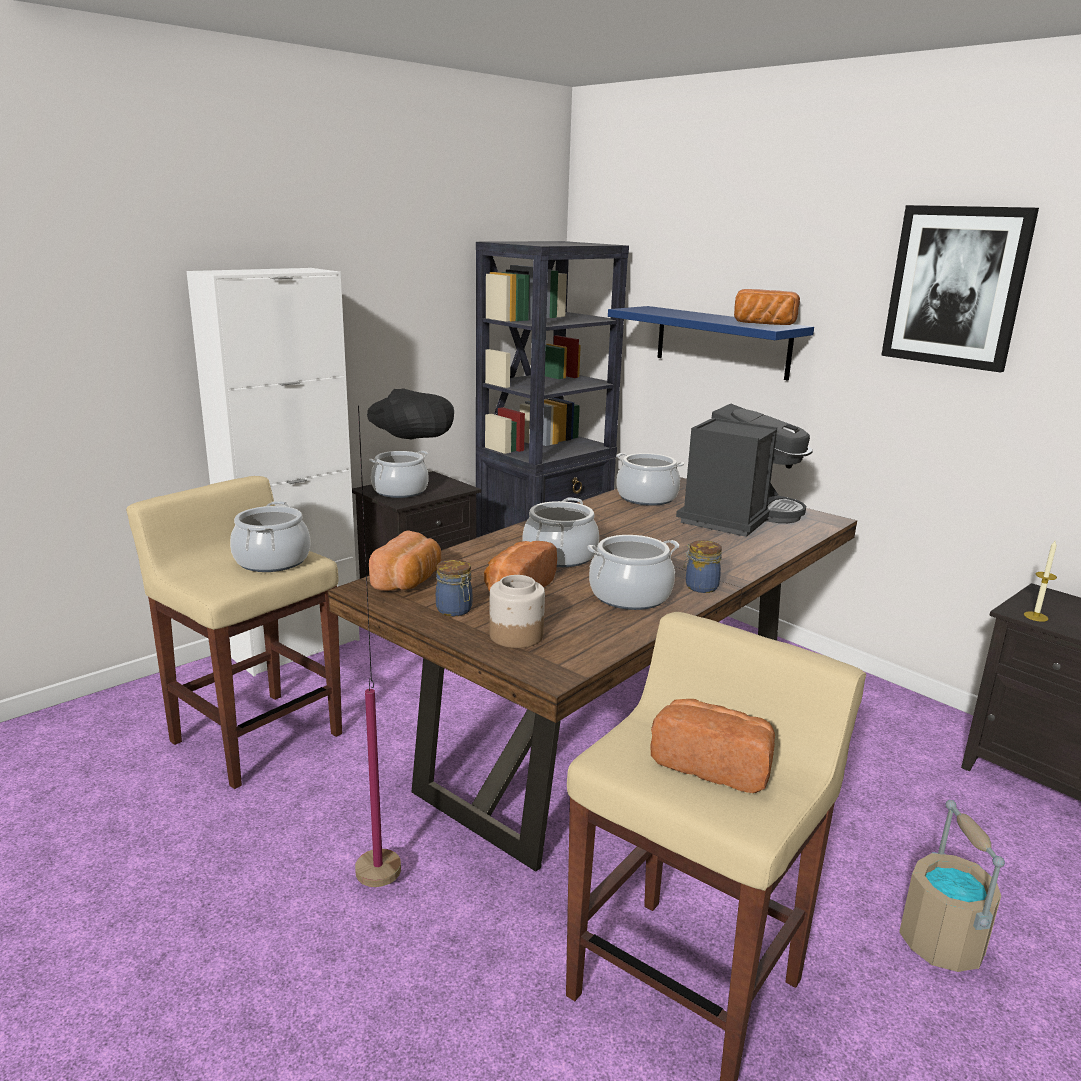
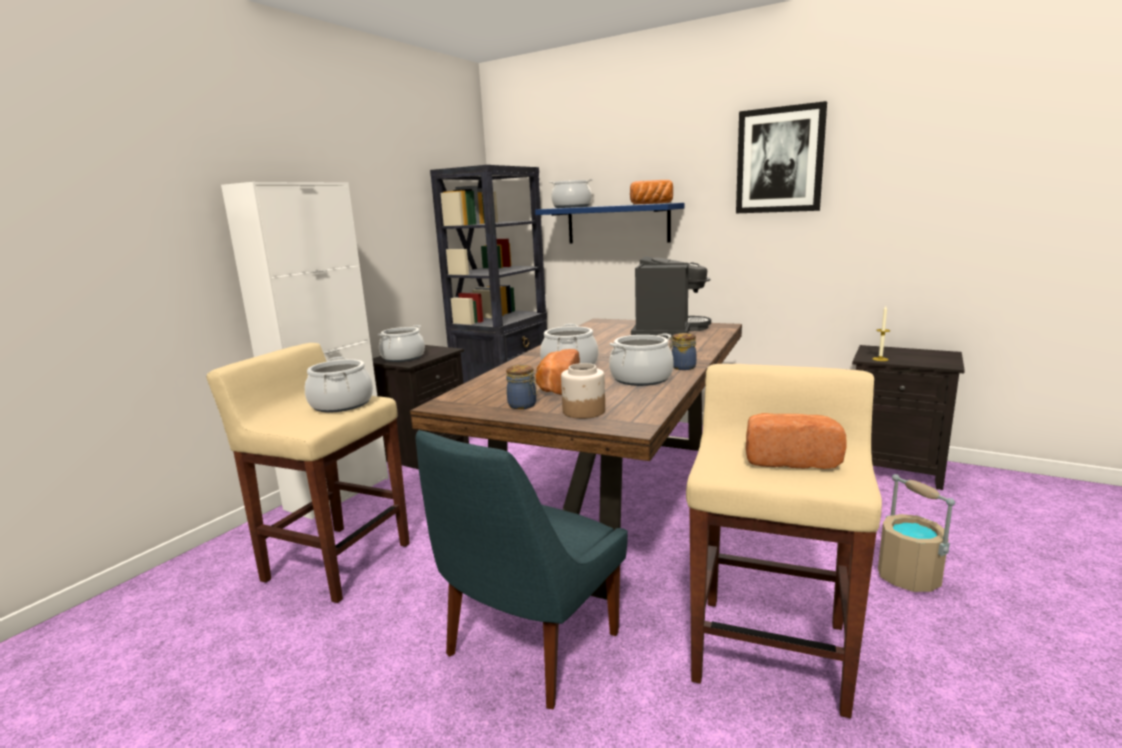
camera: 15 degrees left, 5 degrees down
(406, 900) = (528, 648): black floor lamp -> blue chair
(409, 581) = (471, 395): bread -> none
(647, 498) = (597, 331): cooking pot -> cooking pot (572, 207)

